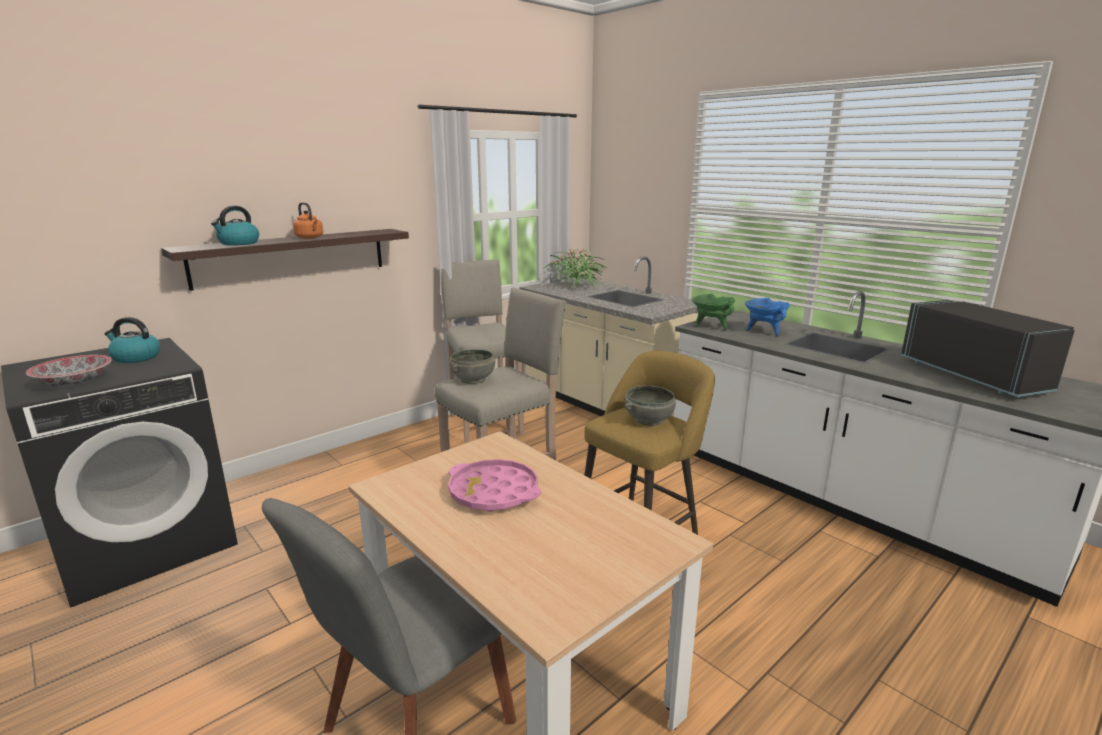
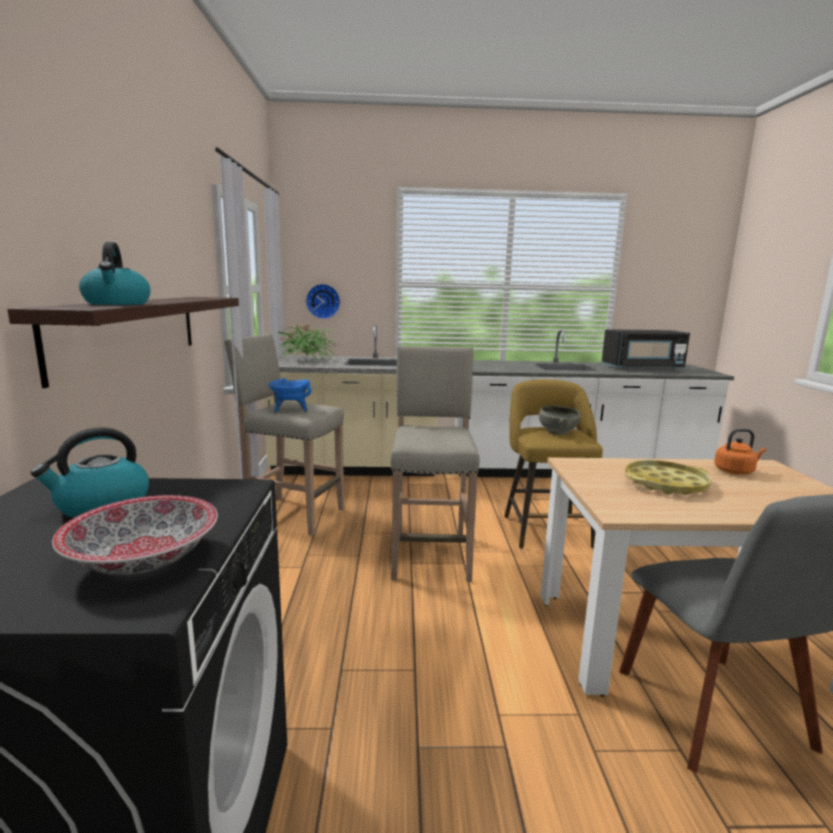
camera: 50 degrees left, 5 degrees down
(310, 237) = (171, 300): orange kettle -> orange kettle (735, 471)
(473, 379) = (417, 438): grey bowl -> none
(493, 492) = (666, 484): pink tray -> yellow tray
(625, 225) = (323, 301): none -> wall clock
(711, 326) = (482, 368): green cooking pot -> none
(764, 331) = (514, 366): blue cooking pot -> blue cooking pot (290, 410)
(974, 376) = (643, 368): black microwave -> black microwave turned 150 degrees clockwise

